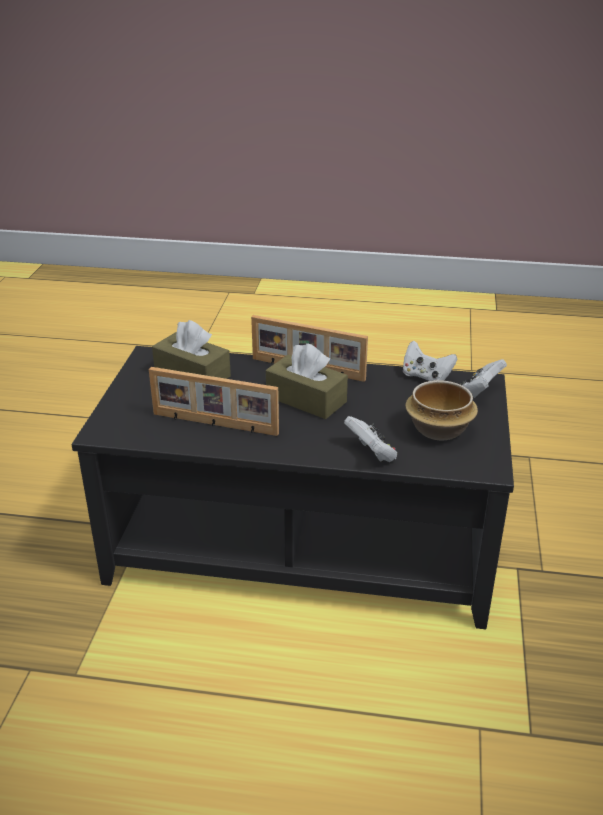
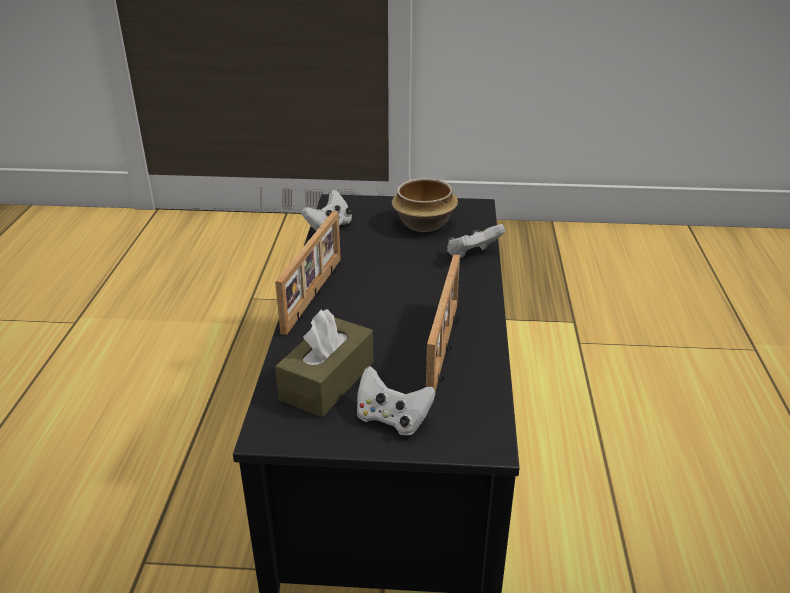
camera: 95 degrees left, 0 degrees up
(306, 399) = (381, 292): brown tissue box -> none
(479, 392) = (357, 204): white game controller -> white game controller (392, 419)

